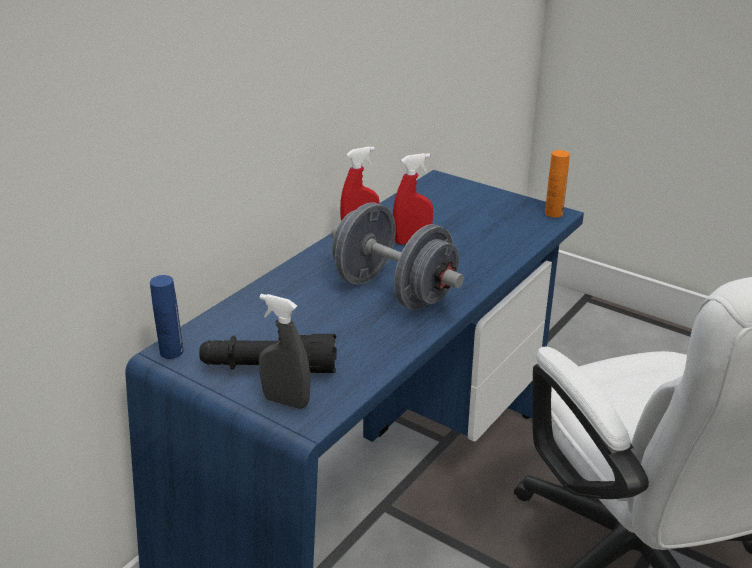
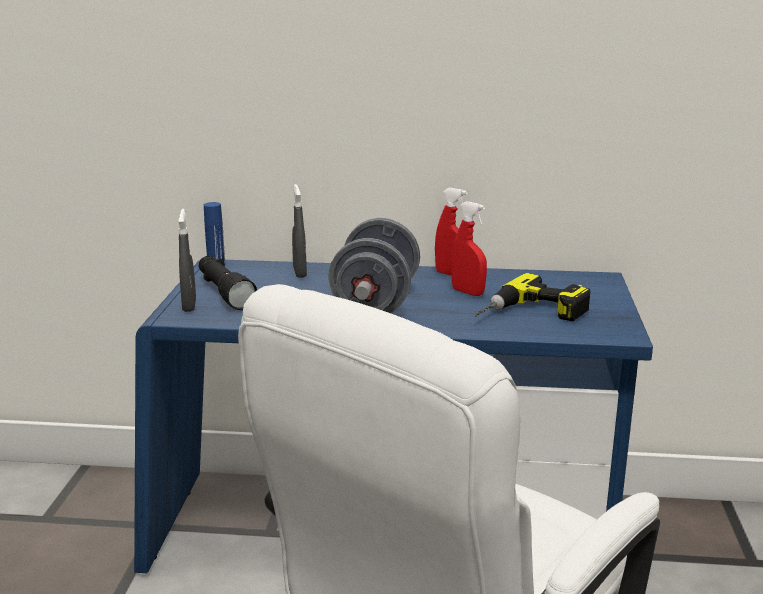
camera: 60 degrees right, 10 degrees down
(263, 307) = (300, 273): none -> grey spray bottle
(487, 232) = (531, 314): none -> power drill
(553, 213) = (622, 333): orange bottle -> none

